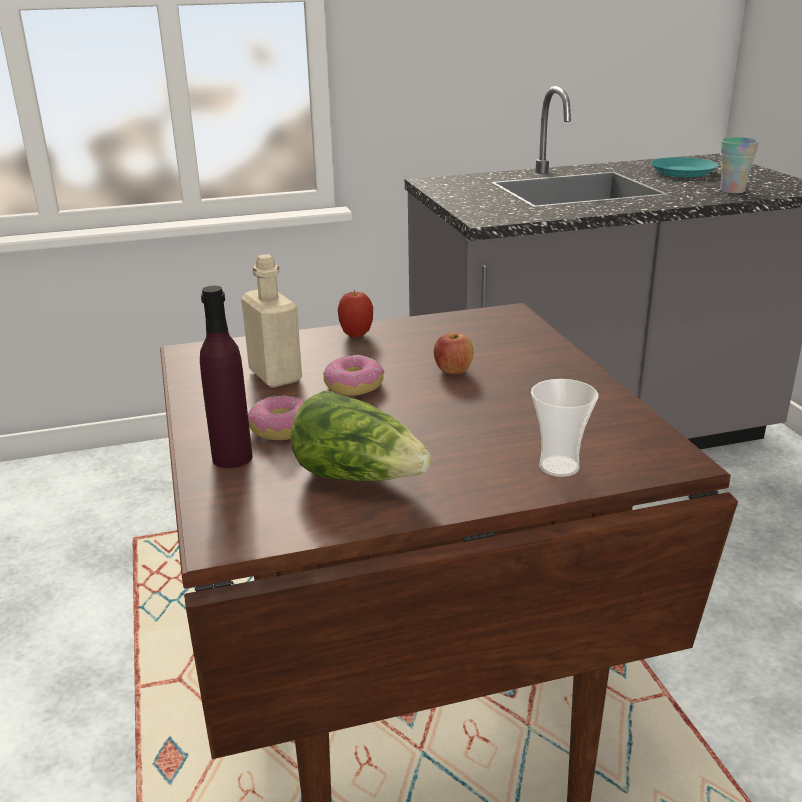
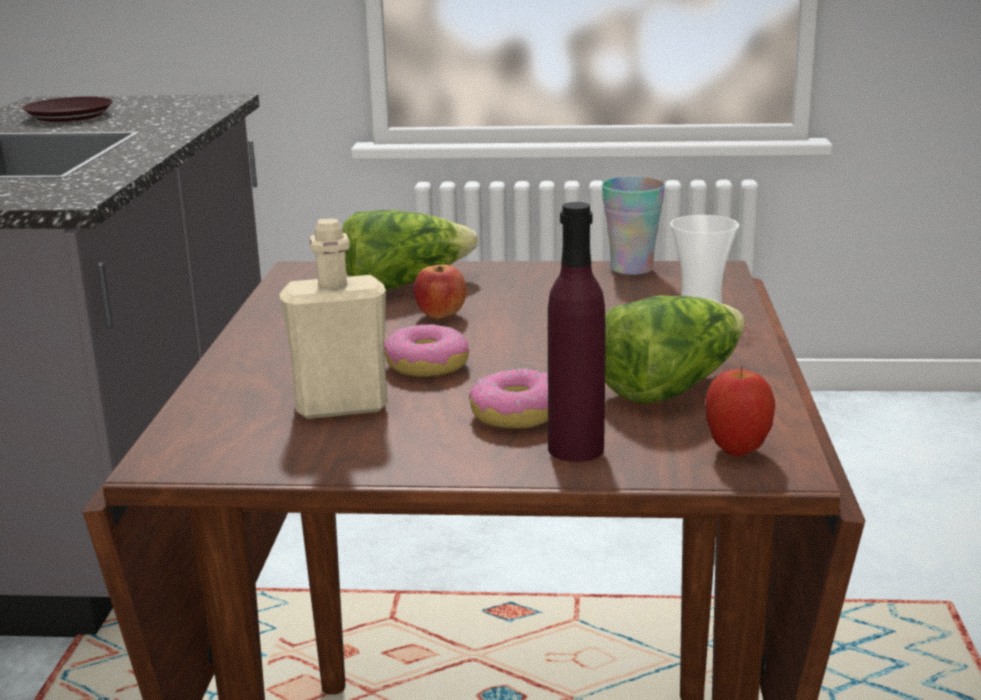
camera: 70 degrees left, 5 degrees down
(356, 335) = (262, 348): apple -> apple (737, 450)
(509, 347) = (404, 284): none -> lettuce
(682, 172) = (69, 116): turquoise plate -> brown plate
(732, 190) = (178, 115): cup -> cup (631, 268)

